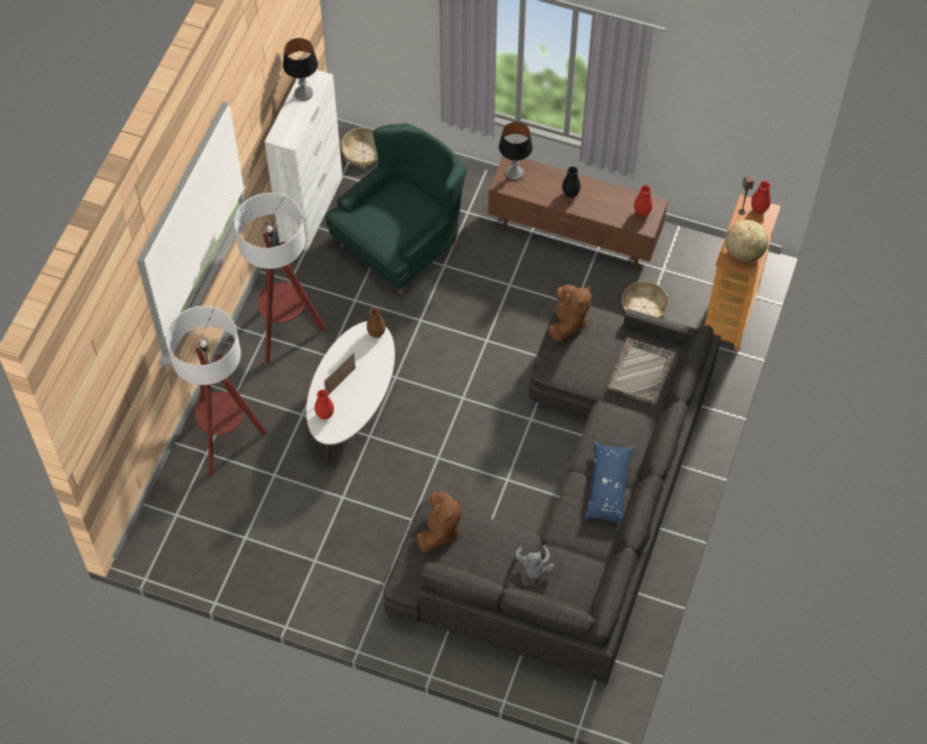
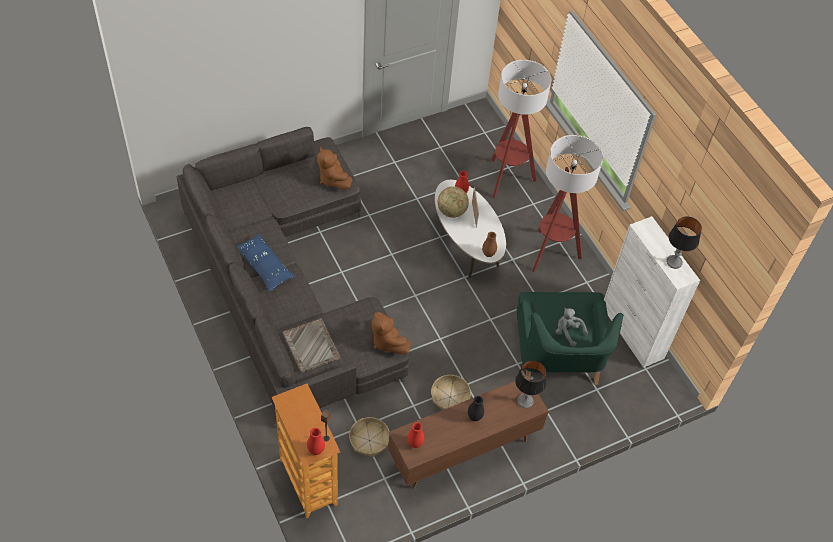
camera: 130 degrees right, 5 degrees down
(363, 152) = (654, 395): basket -> basket (450, 397)
(534, 568) = (264, 199): grey plush toy -> grey plush toy (567, 332)
(744, 253) = (296, 408): globe -> globe (451, 212)

